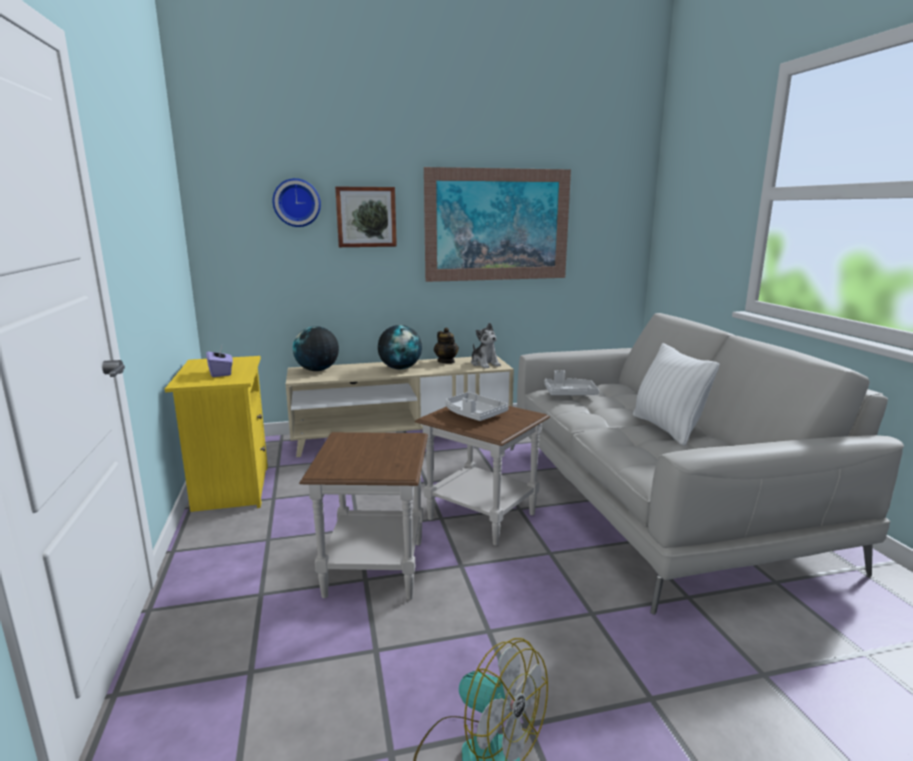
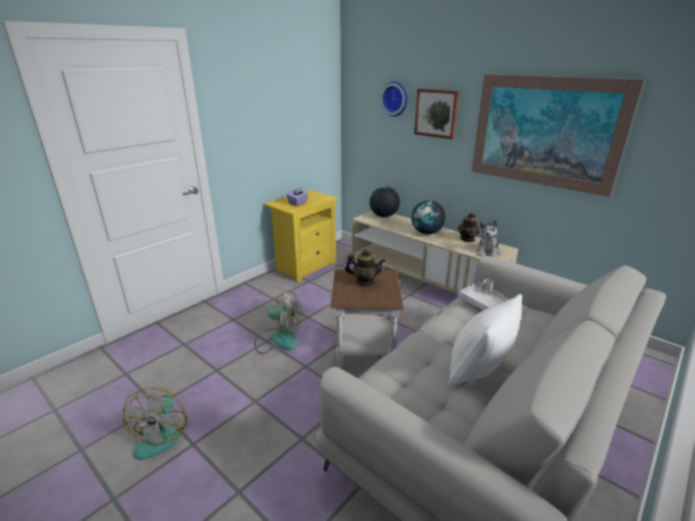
camera: 55 degrees right, 10 degrees up
(374, 567) = (278, 339): brown side table -> fan
(474, 414) = (364, 282): grey tray -> teapot

